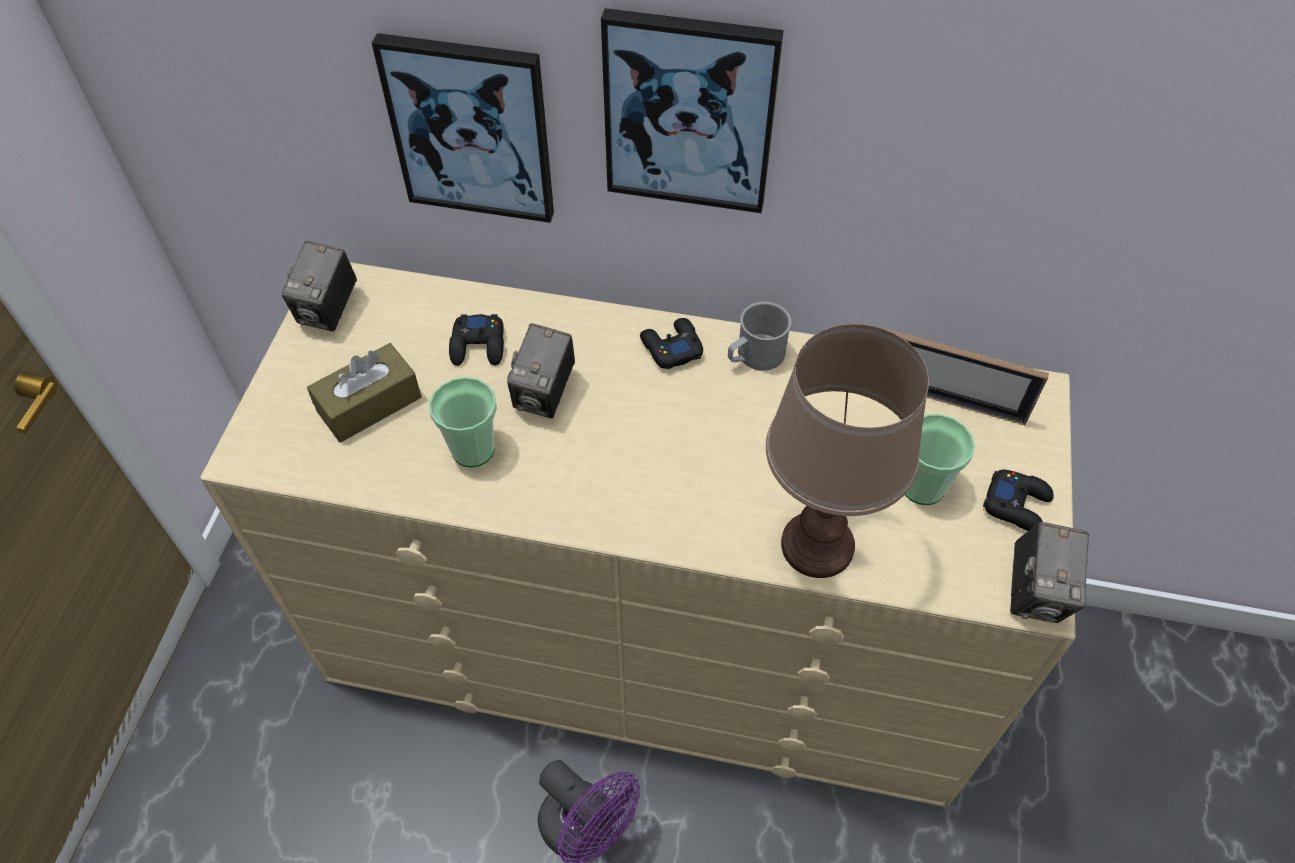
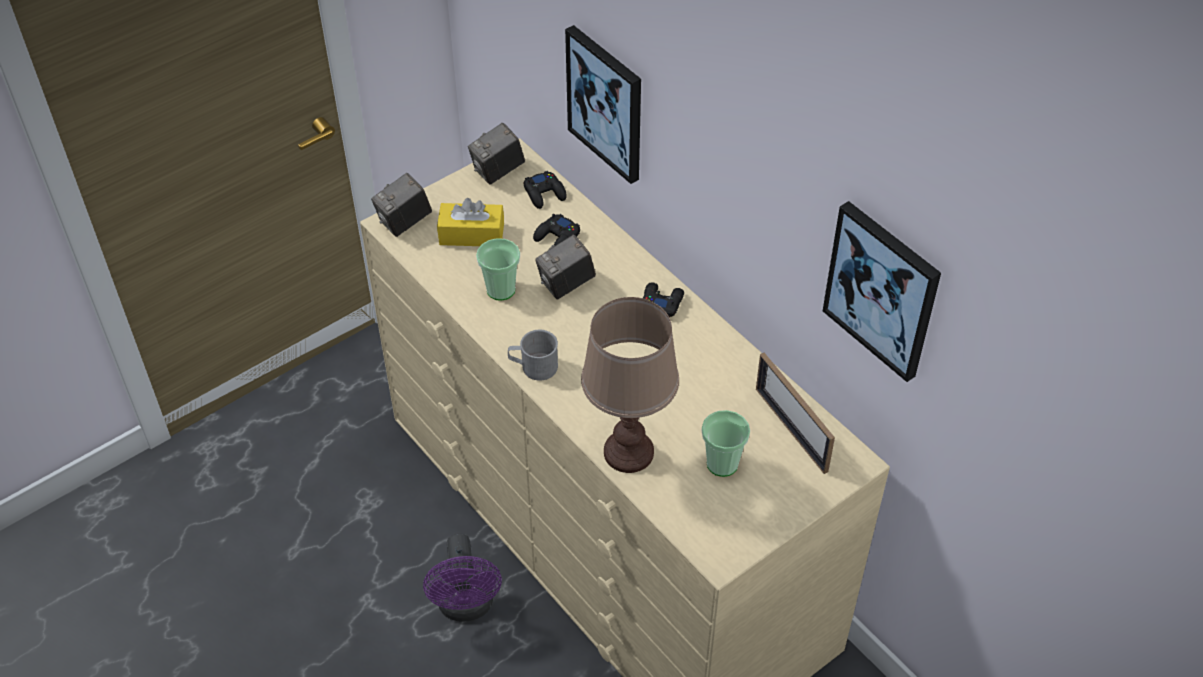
camera: 40 degrees right, 5 degrees down
(369, 404) = (471, 234): brown tissue box -> yellow tissue box
(689, 112) = (705, 154): picture -> picture (882, 290)
(754, 356) = (704, 336): grey mug -> grey mug (533, 366)
(1017, 505) = (766, 509): black game controller -> black game controller (545, 193)
(1036, 592) = (723, 555): camera -> camera (404, 222)

